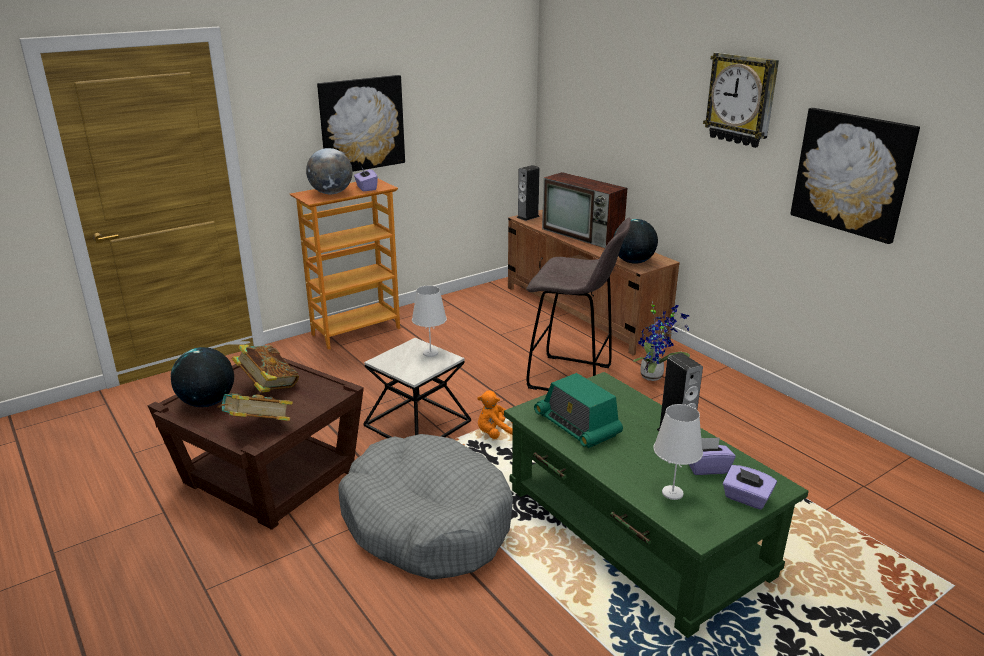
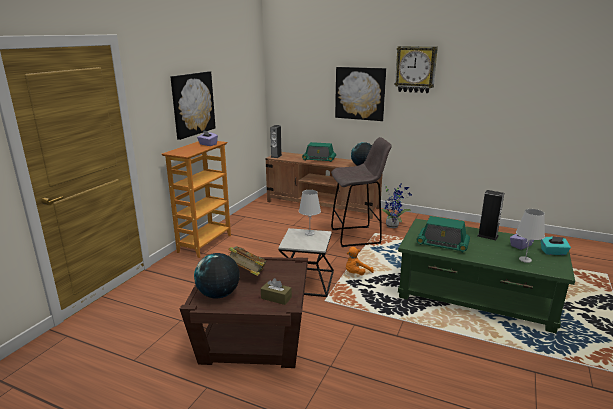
camera: 30 degrees left, 5 degrees down
(258, 428) = (276, 298): book -> brown tissue box
(331, 193) = (190, 149): globe -> none
(427, 522) = (377, 329): grey dog bed -> none
(583, 235) = (319, 159): television -> radio
(746, 498) = (553, 252): purple tissue box -> turquoise tissue box
(852, 173) = (486, 98): picture -> picture (360, 93)

